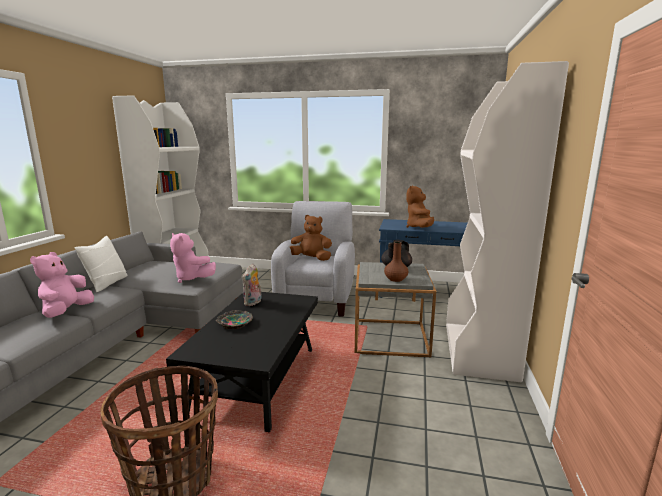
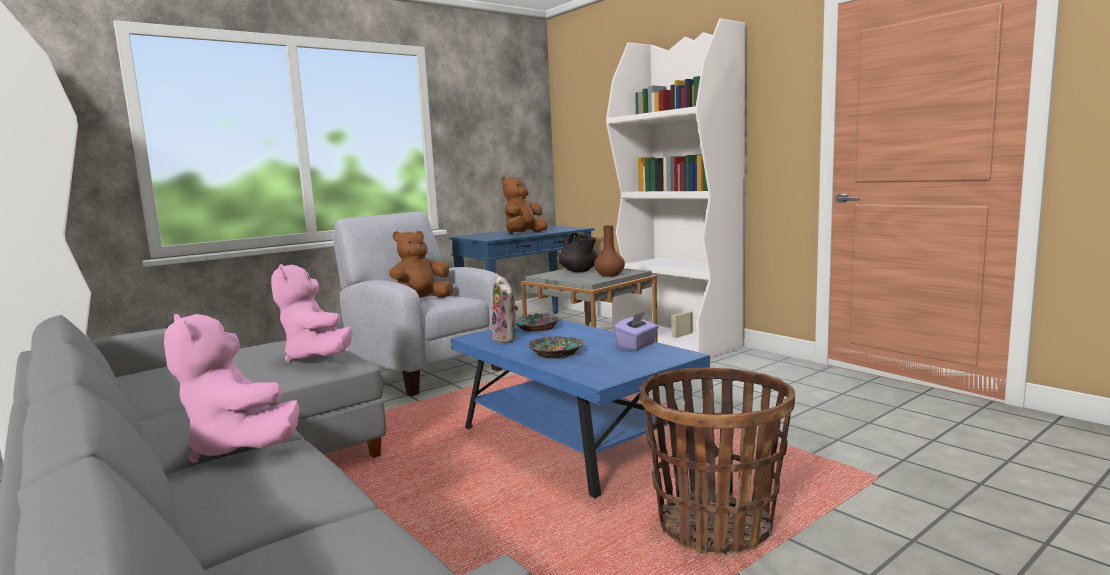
camera: 50 degrees left, 5 degrees down
(107, 283) = (156, 412): white pillow -> none
(192, 278) = (317, 357): pink plush toy -> pink plush toy turned 75 degrees clockwise
(257, 381) = (572, 442): black coffee table -> blue coffee table
(270, 341) = (636, 345): none -> purple tissue box
(286, 301) = (535, 327): none -> bowl
(419, 228) = (524, 234): brown plush toy -> brown plush toy turned 75 degrees clockwise

